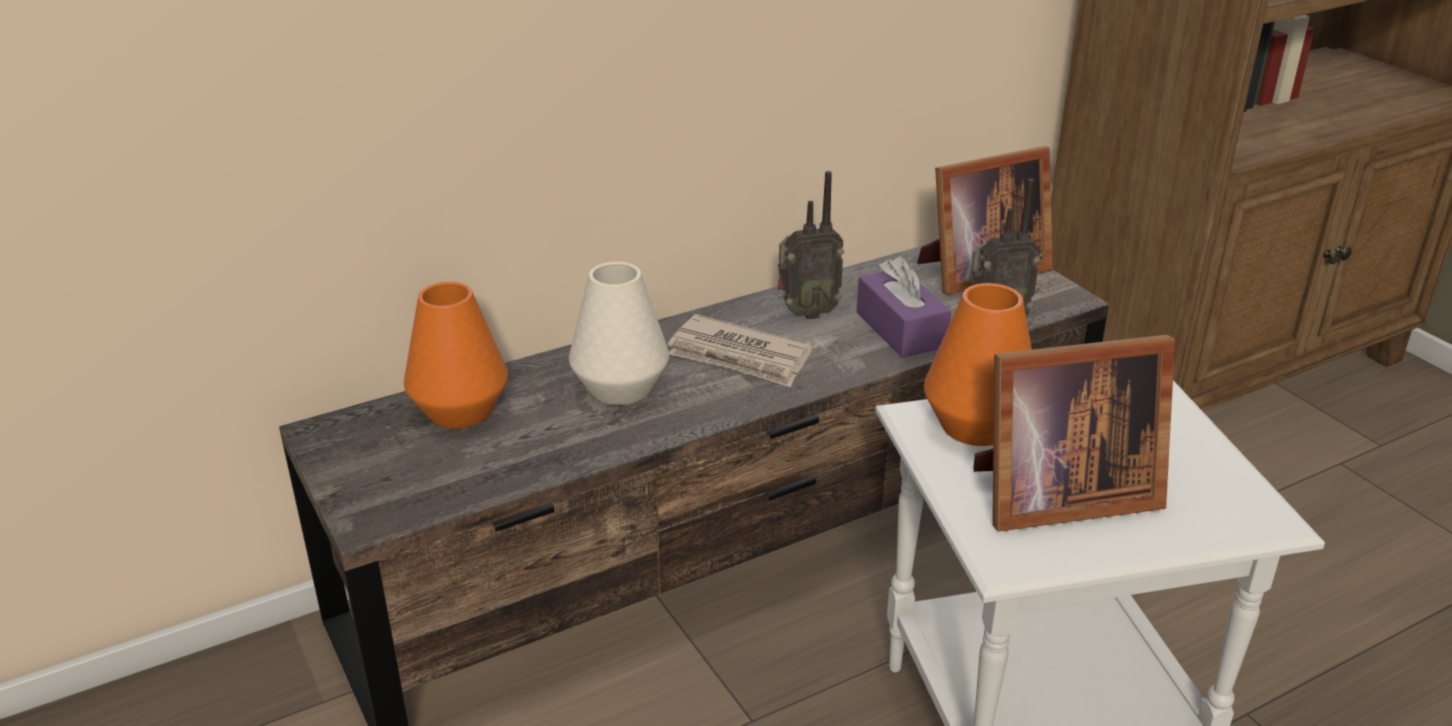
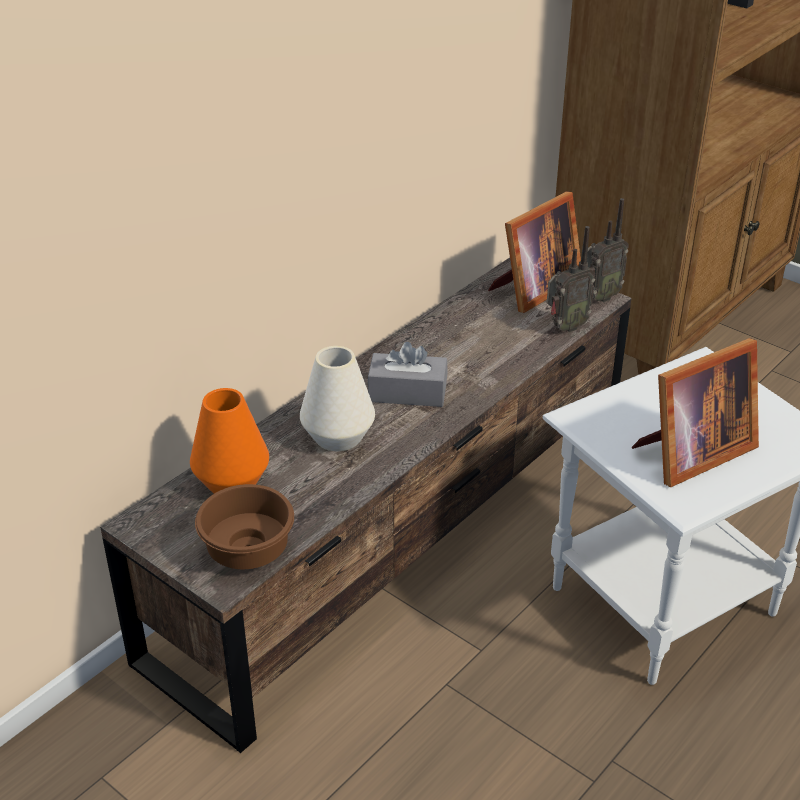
camera: 20 degrees left, 5 degrees up
(418, 492) = (245, 552): none -> brown bowl
(740, 356) = (407, 392): newspaper -> grey tissue box
(806, 313) = (433, 347): radio -> radio (598, 297)
(900, 329) = (506, 347): purple tissue box -> none
(977, 425) = (616, 415): orange vase -> none

